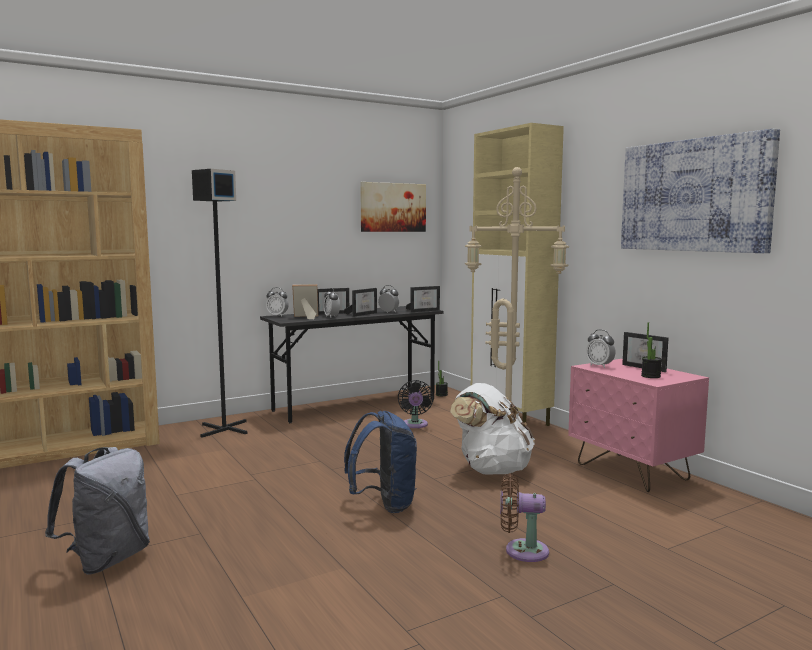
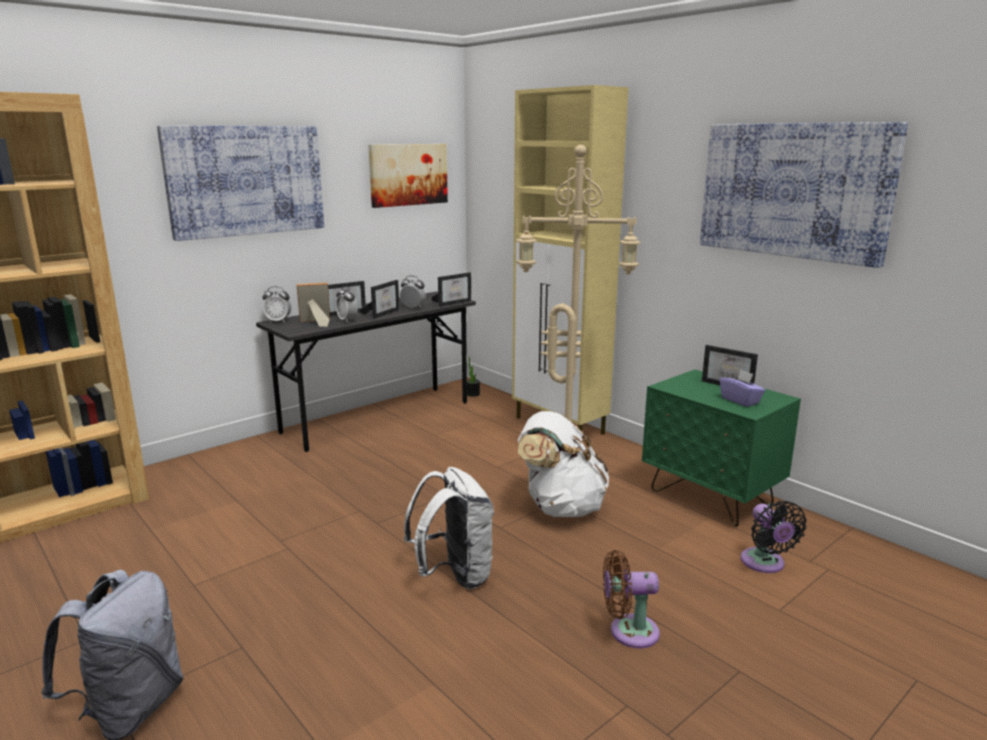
camera: 10 degrees left, 10 degrees up
(223, 429) = (225, 467): black floor lamp -> none
(260, 204) = (245, 180): none -> picture
(384, 504) = (454, 575): blue backpack -> white backpack
(415, 425) = (455, 444): black fan -> black fan (765, 564)
(600, 366) = (678, 385): alarm clock -> none
(632, 472) = (711, 498): pink nightstand -> green nightstand
(650, 376) = (740, 400): potted plant -> purple tissue box

